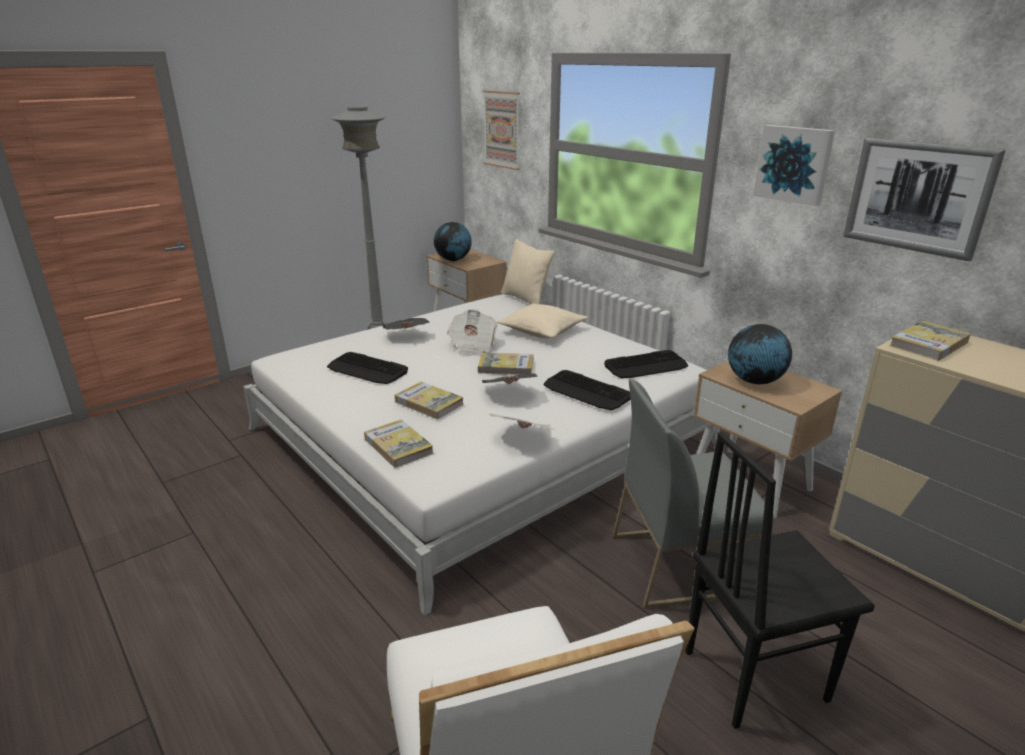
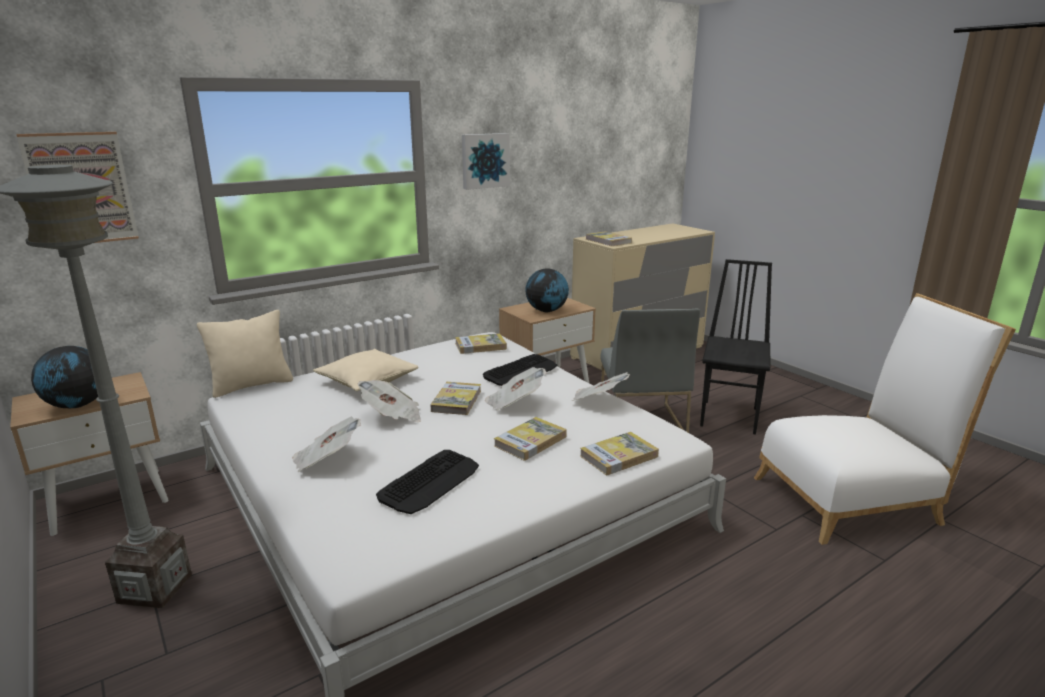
camera: 85 degrees left, 5 degrees down
(646, 366) = (480, 346): keyboard -> book
(752, 674) = (730, 417): black chair -> black chair turned 150 degrees counterclockwise
(917, 197) = (555, 166): picture -> none

